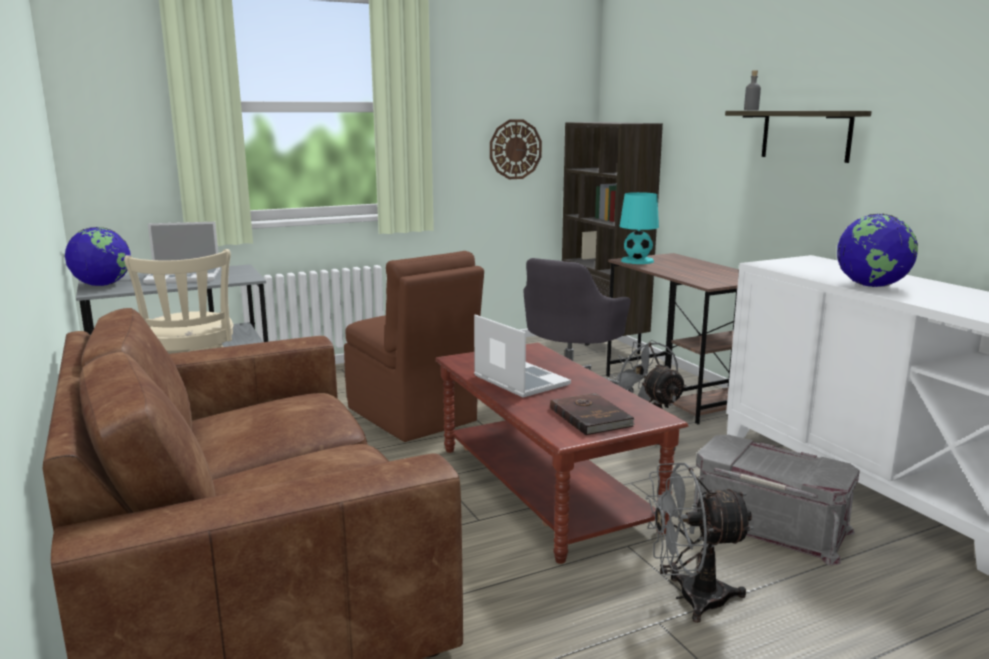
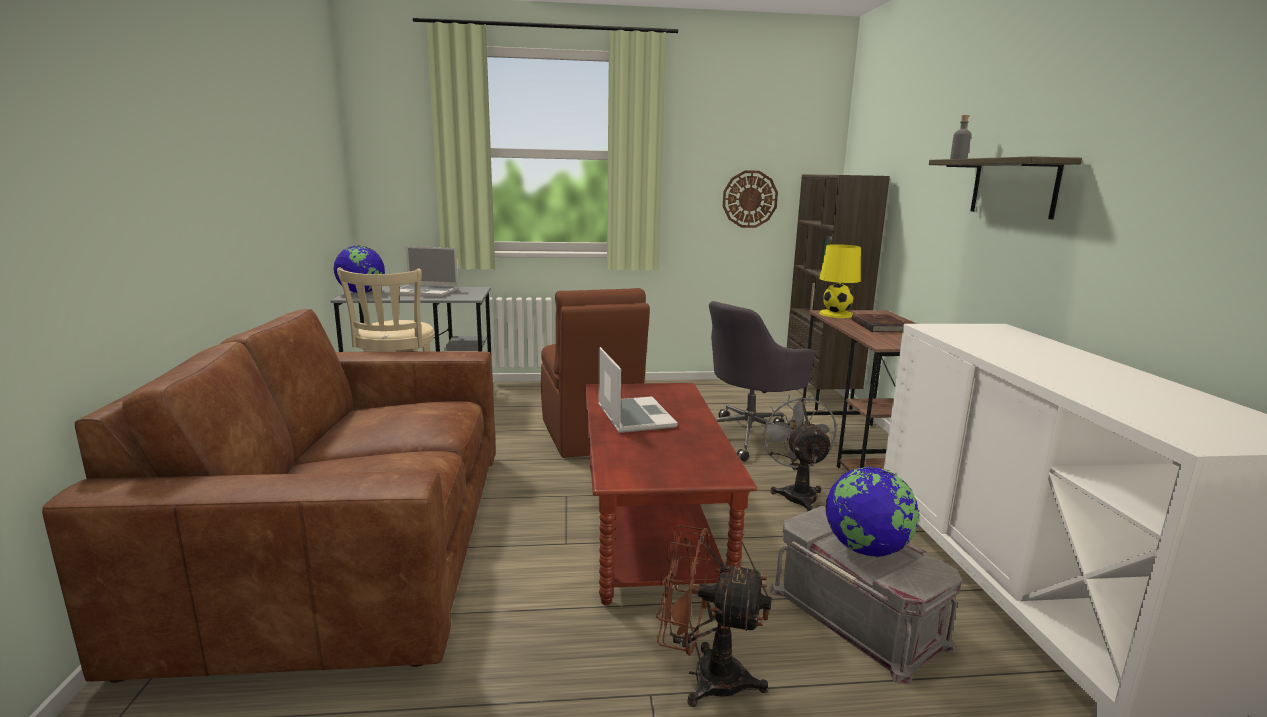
camera: 20 degrees right, 0 degrees up
(591, 417) = (662, 463): brown book -> brown book (880, 326)
(637, 261) = (835, 314): turquoise table lamp -> yellow table lamp
(690, 598) = (704, 677): grey fan -> brown fan
(871, 286) = (1029, 364): globe -> globe (866, 549)

